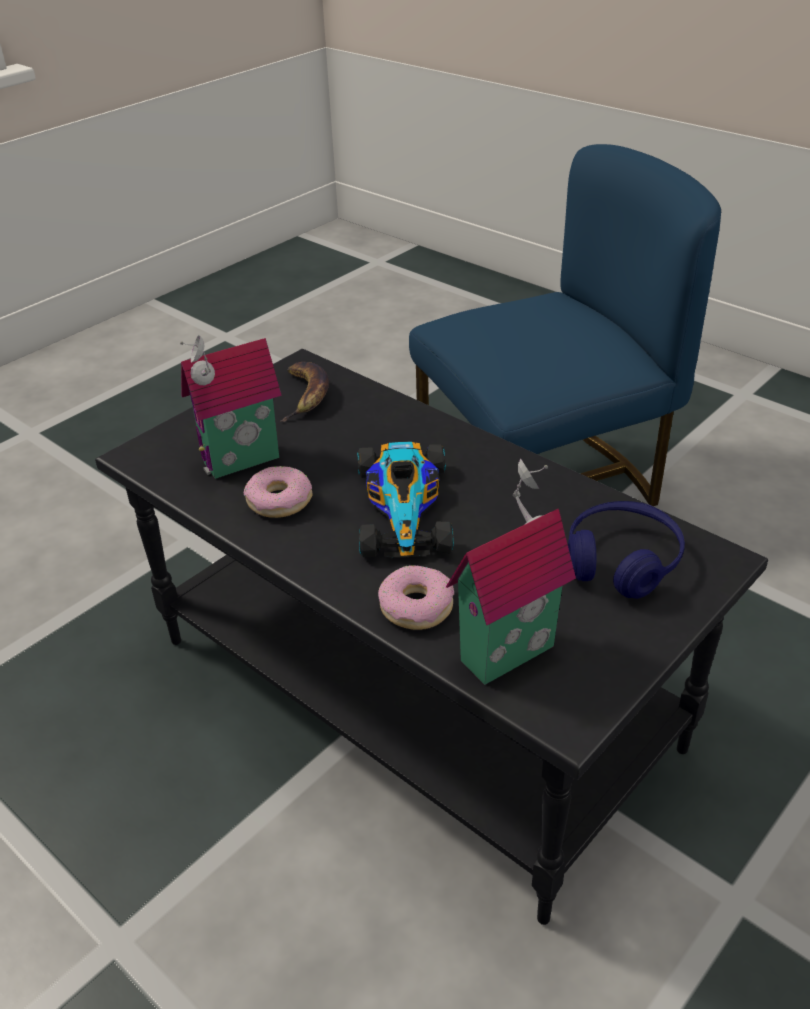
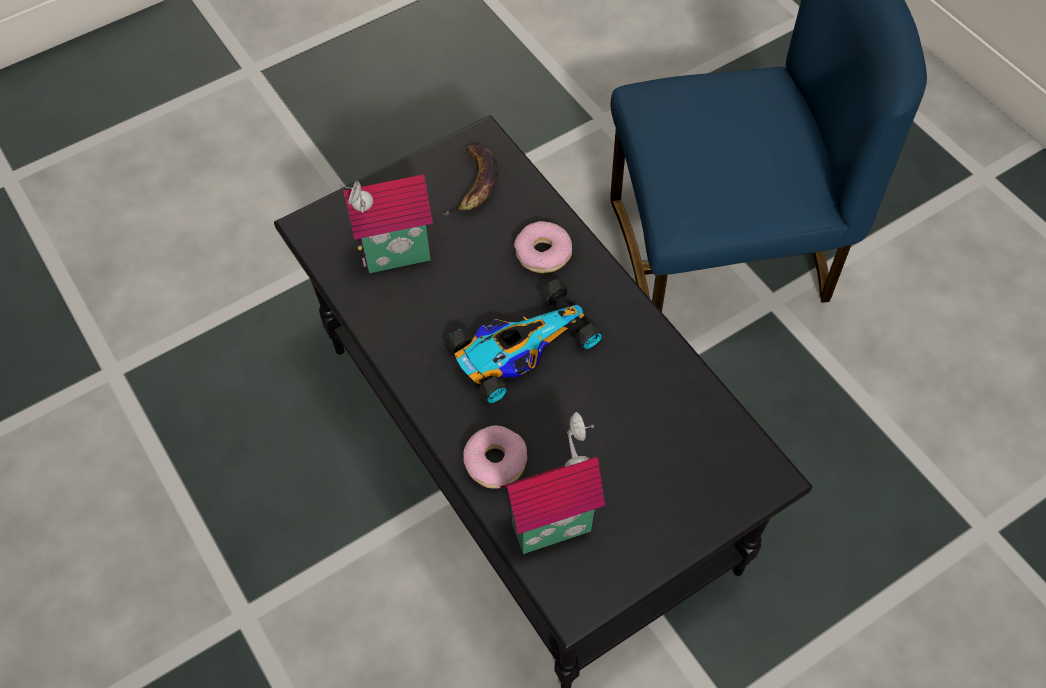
camera: 15 degrees right, 20 degrees up
(279, 500) = (417, 313): donut -> donut (543, 253)
(404, 507) = (520, 348): toy car -> toy car turned 135 degrees counterclockwise
(622, 561) = (683, 457): blue headphones -> none

